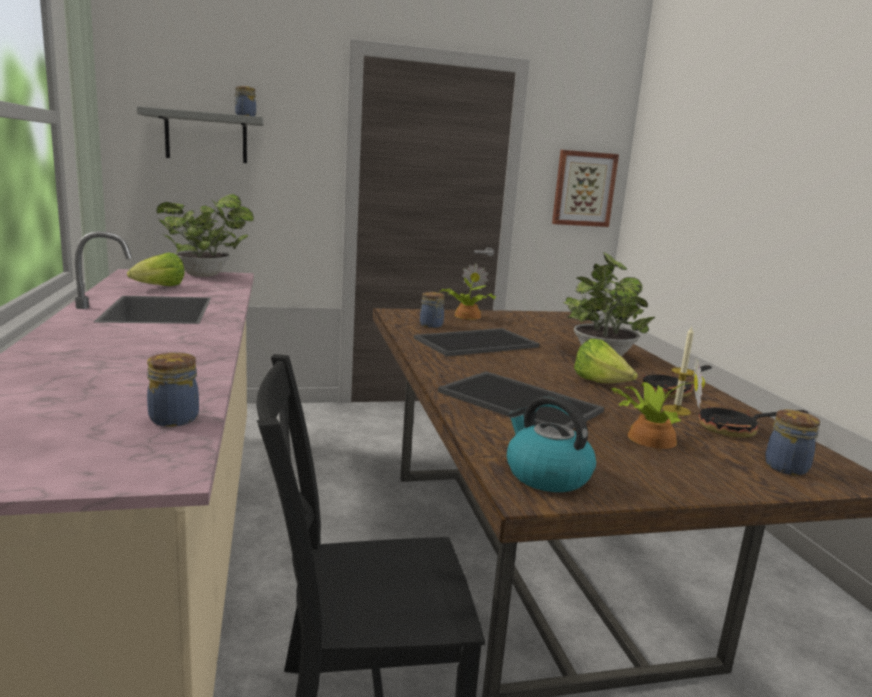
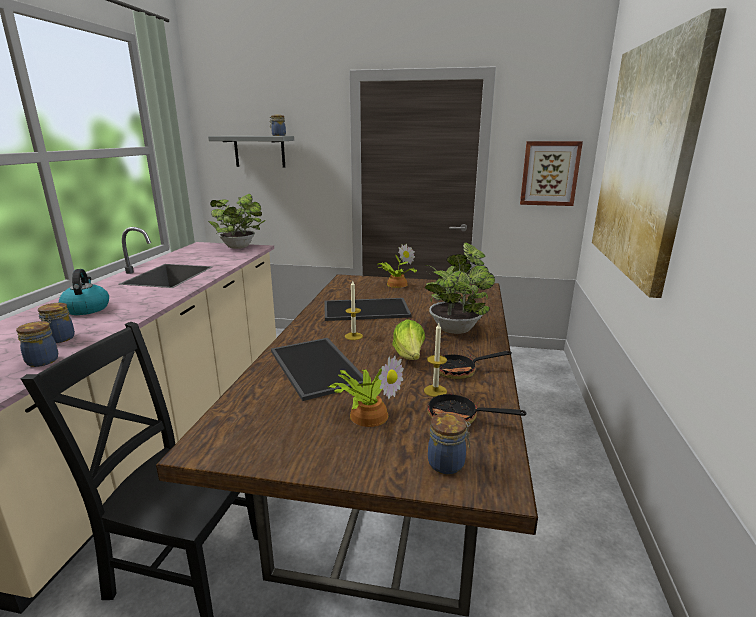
camera: 25 degrees right, 5 degrees up
(159, 287) = (196, 257): lettuce -> none
(431, 325) = (355, 292): jar -> jar (59, 339)
(508, 369) = (353, 336): none -> candle
(546, 475) = (236, 434): kettle -> kettle (86, 308)
(740, 170) = (644, 160): none -> picture

